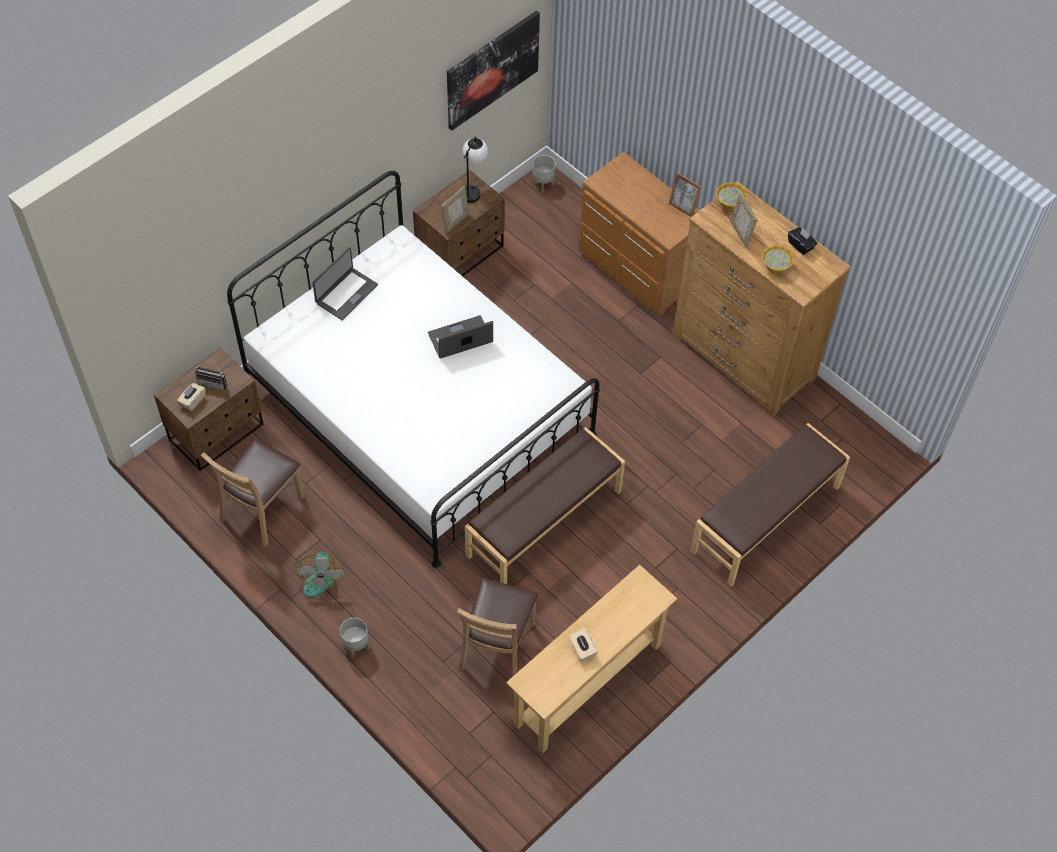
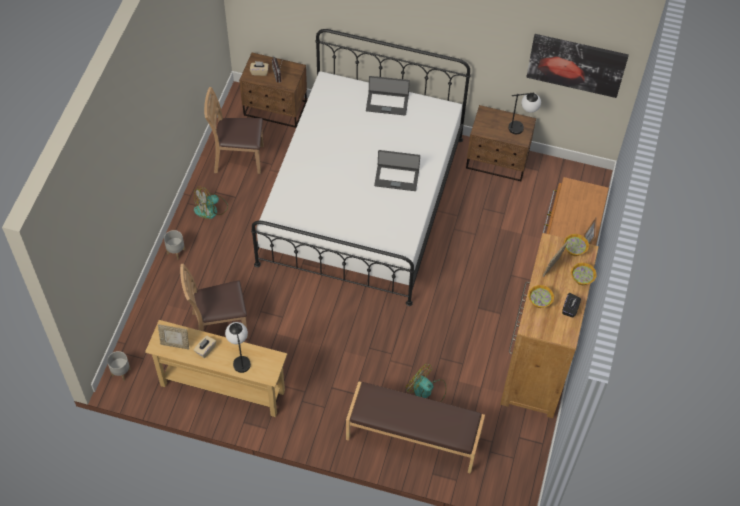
camera: 60 degrees right, 0 degrees up
(455, 222) = (487, 131): picture frame -> picture frame (175, 344)
(460, 338) = (396, 177): laptop -> laptop turned 150 degrees clockwise
(543, 184) = (590, 178): grey planter -> grey planter (121, 372)
(543, 522) = (324, 307): brown bench -> none
(617, 617) = (240, 358): none -> table lamp
(715, 476) = (426, 391): none -> fan
(770, 216) = (581, 279): none -> bowl

